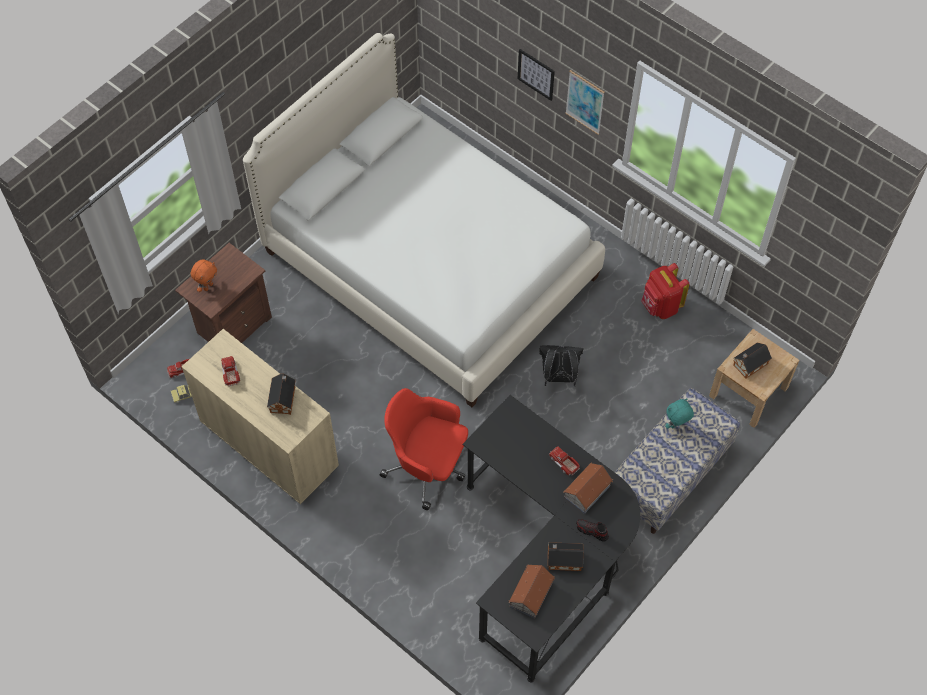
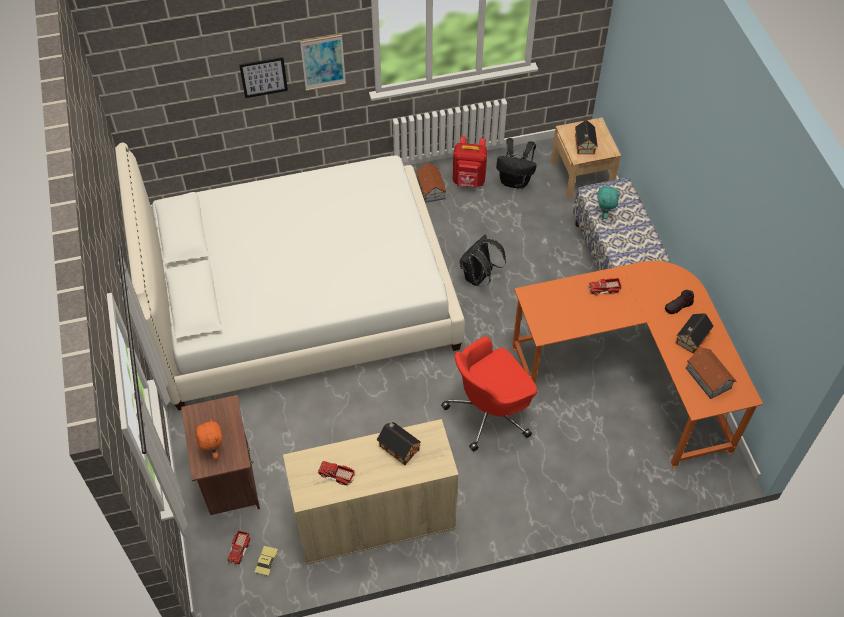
camera: 55 degrees left, 5 degrees down
(547, 556) = (629, 377): black desk -> orange desk
(586, 491) = (640, 289): toy house -> toy house (431, 189)
(692, 342) = (515, 181): none -> black backpack

